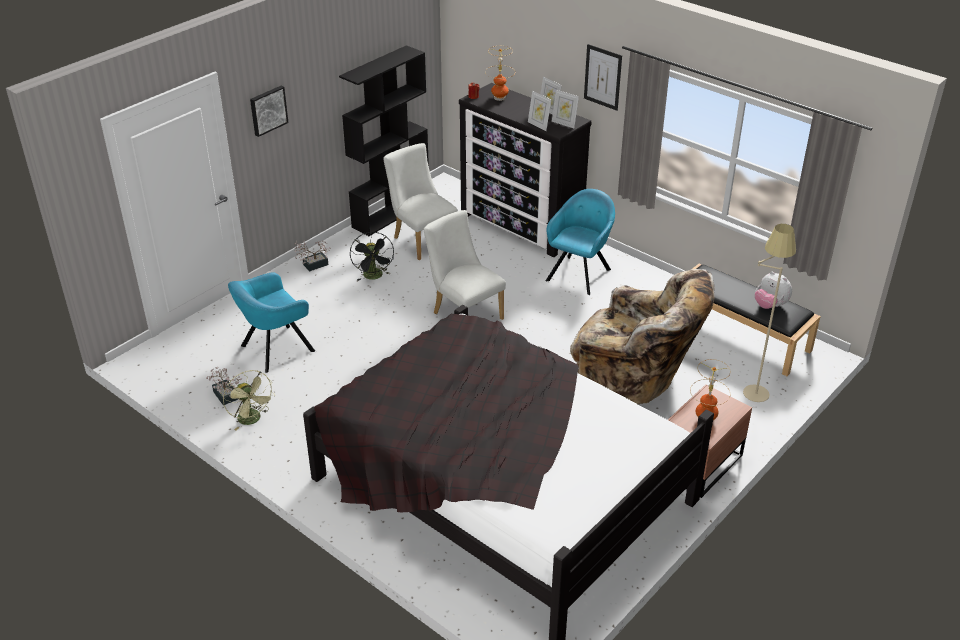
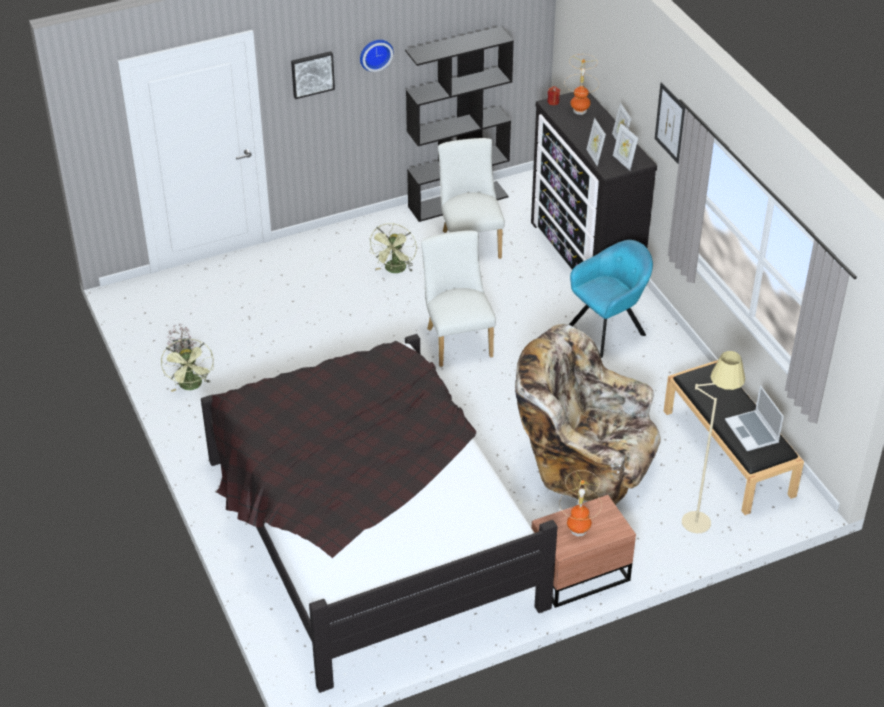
camera: 25 degrees right, 5 degrees up
(274, 349) = (253, 320): turquoise armchair -> none
(313, 265) = (343, 239): potted plant -> none
(315, 84) = (375, 54): none -> wall clock
(374, 277) = (395, 270): black fan -> green fan
(635, 376) = (583, 462): beige armchair -> beige armchair turned 150 degrees clockwise
(770, 305) = (752, 432): plush toy -> laptop

